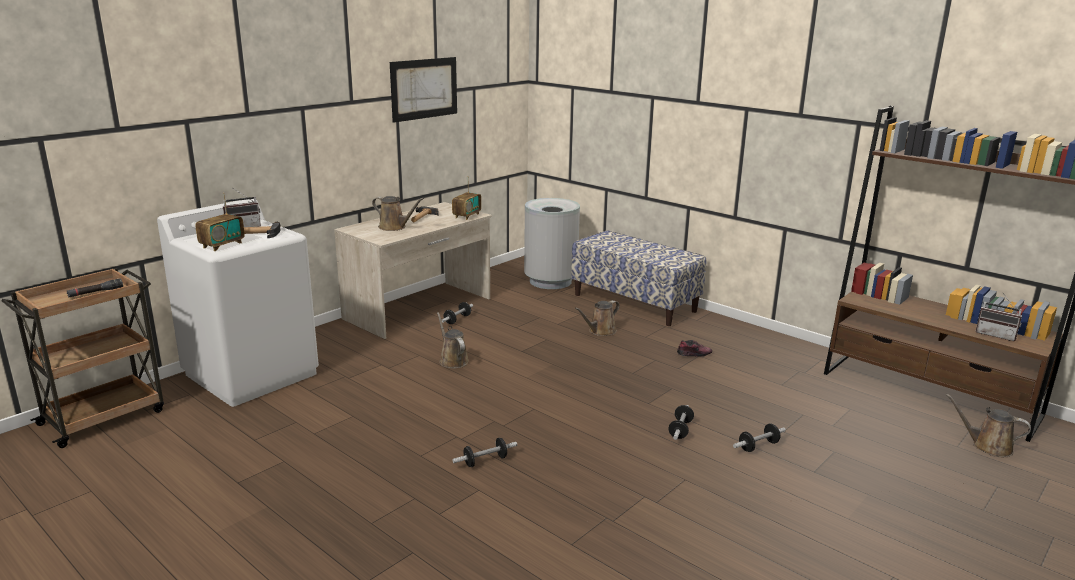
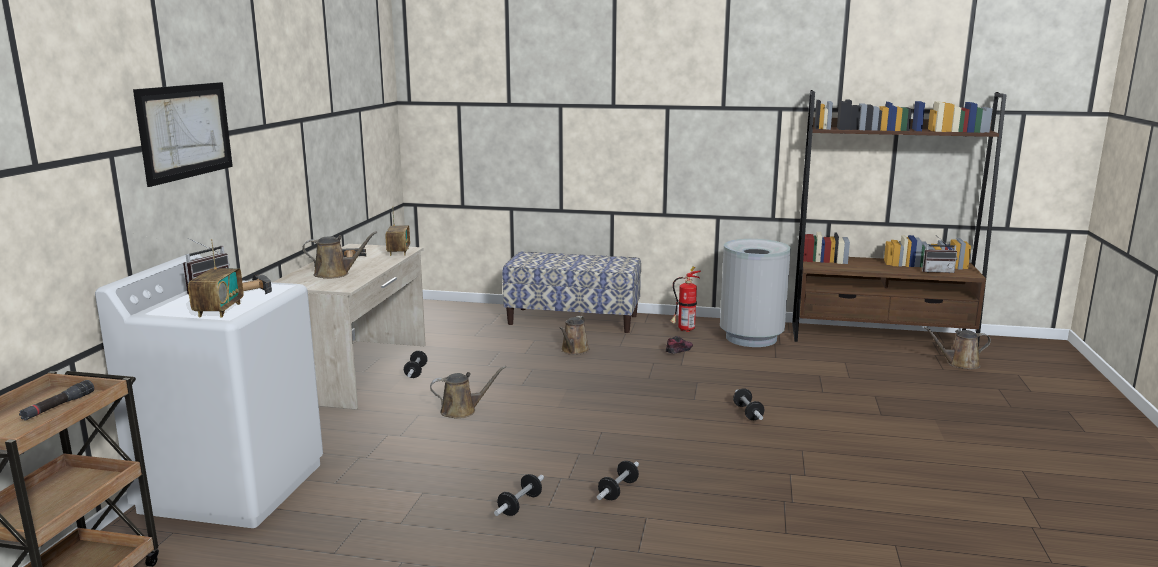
camera: 30 degrees left, 5 degrees down
(424, 88) = (324, 110): picture -> picture (186, 131)
(452, 360) = (462, 410): brown watering can -> brown watering can turned 135 degrees clockwise
(550, 281) = (468, 317): grey trash can -> grey trash can (751, 338)
(724, 336) = (684, 330): none -> fire extinguisher
(758, 446) = (820, 408): dumbbell -> dumbbell (520, 505)

